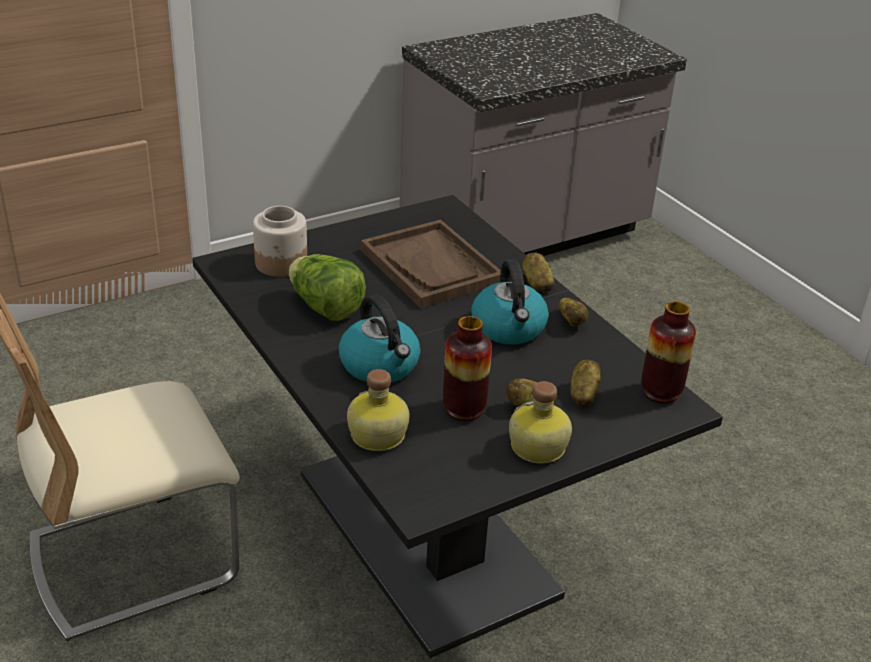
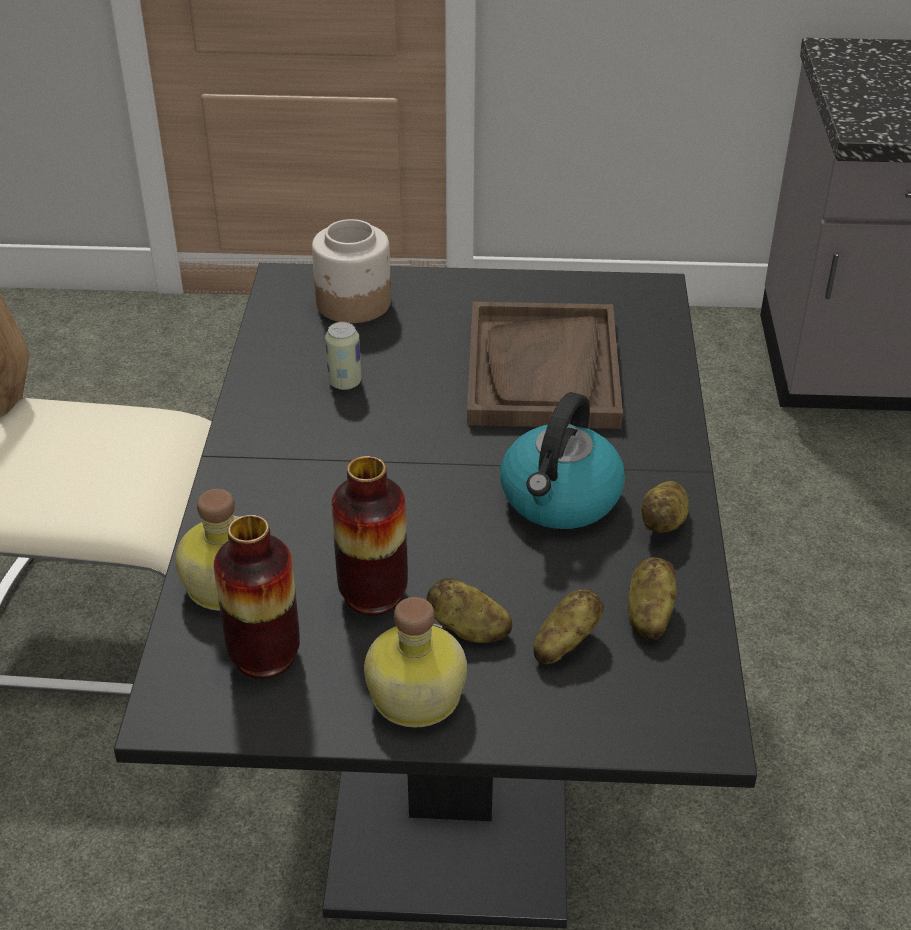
camera: 35 degrees right, 5 degrees up
(325, 308) = (345, 382): lettuce -> can
(380, 365) = (331, 488): kettle -> none
(536, 283) = (672, 444): potato -> potato (648, 615)
(660, 392) = (691, 690): vase -> vase (264, 656)

